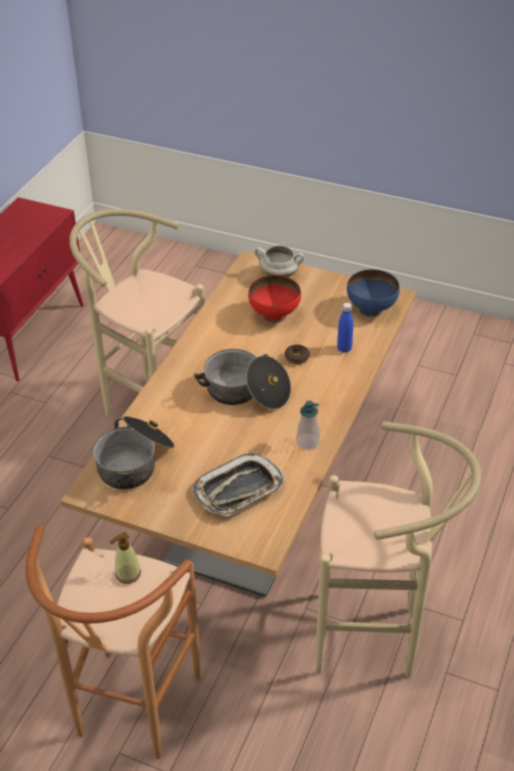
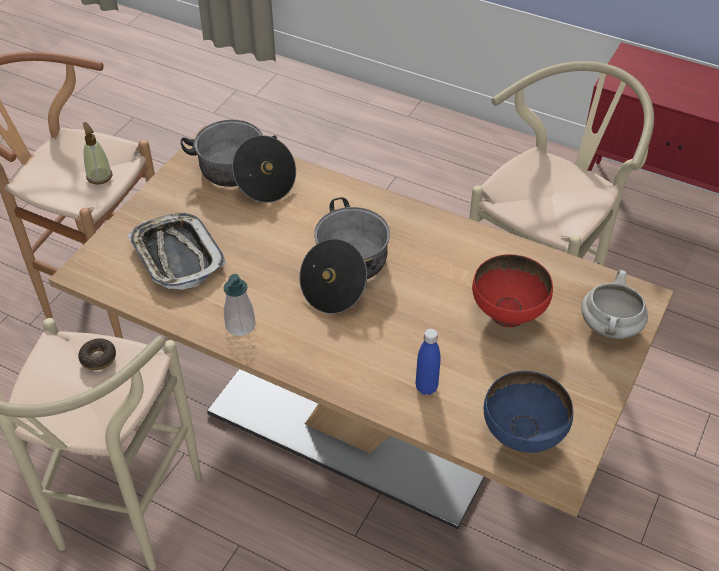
camera: 95 degrees right, 5 degrees up
(297, 357) = (411, 330): donut -> donut (98, 358)

